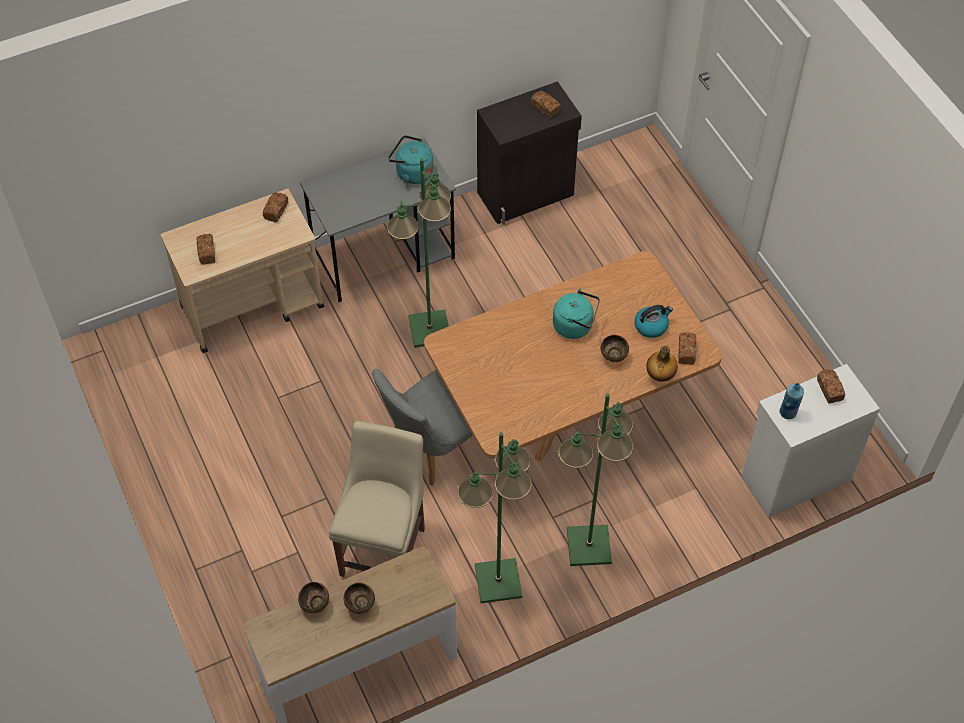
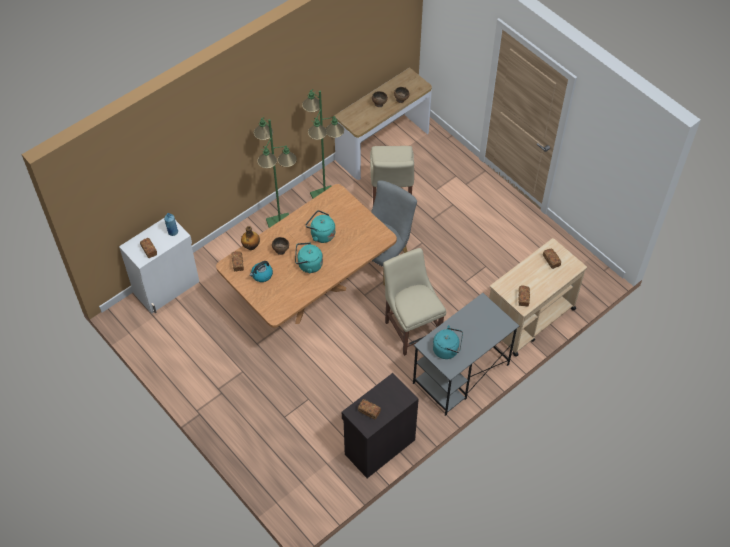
camera: 165 degrees right, 0 degrees up
(429, 330) = (411, 328): green floor lamp -> beige chair
(542, 370) = (321, 234): none -> turquoise kettle

